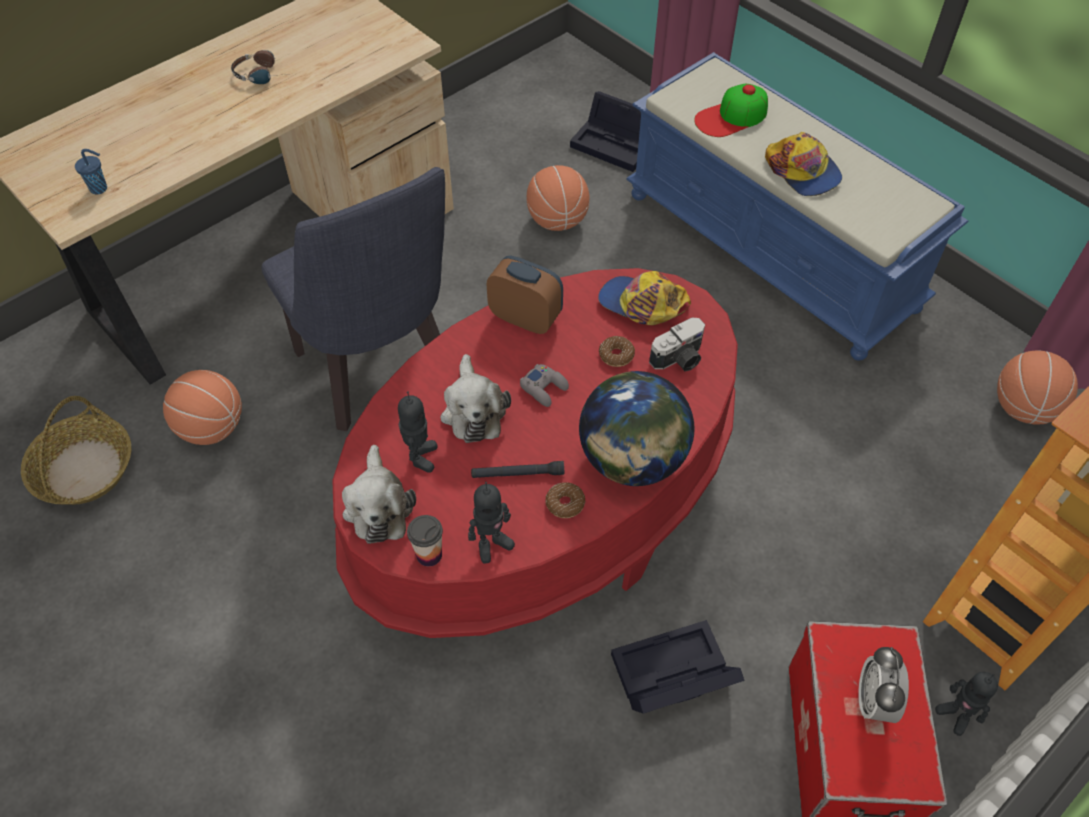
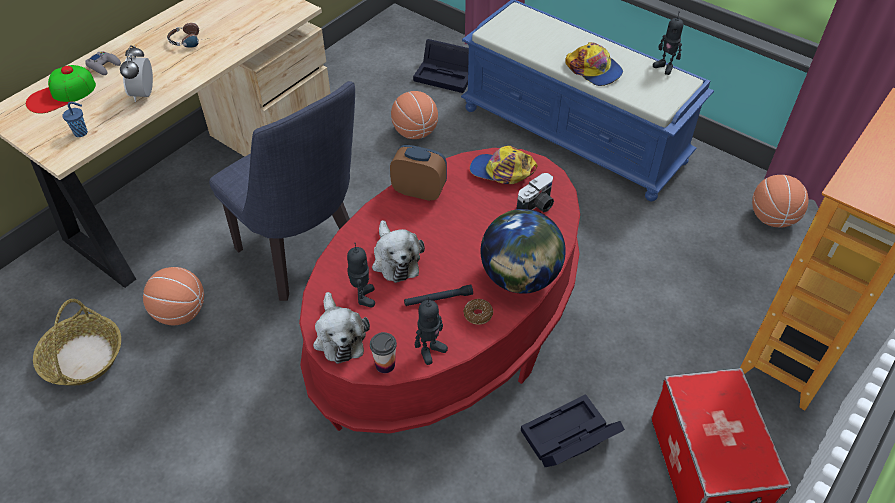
camera: 10 degrees left, 5 degrees down
(544, 388) = (444, 237): grey game controller -> grey game controller (104, 66)
(616, 355) = (491, 208): donut -> none
(731, 117) = (535, 39): cap -> cap (61, 94)
(874, 701) = (724, 423): alarm clock -> alarm clock (144, 94)
(955, 715) = (775, 433): toy robot -> toy robot (665, 67)

